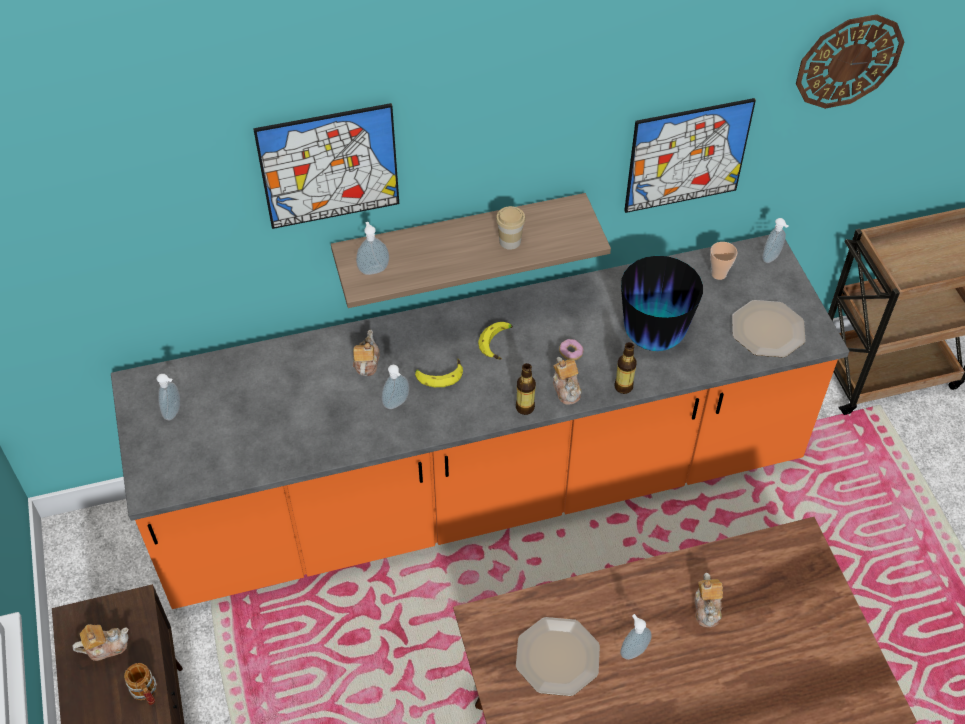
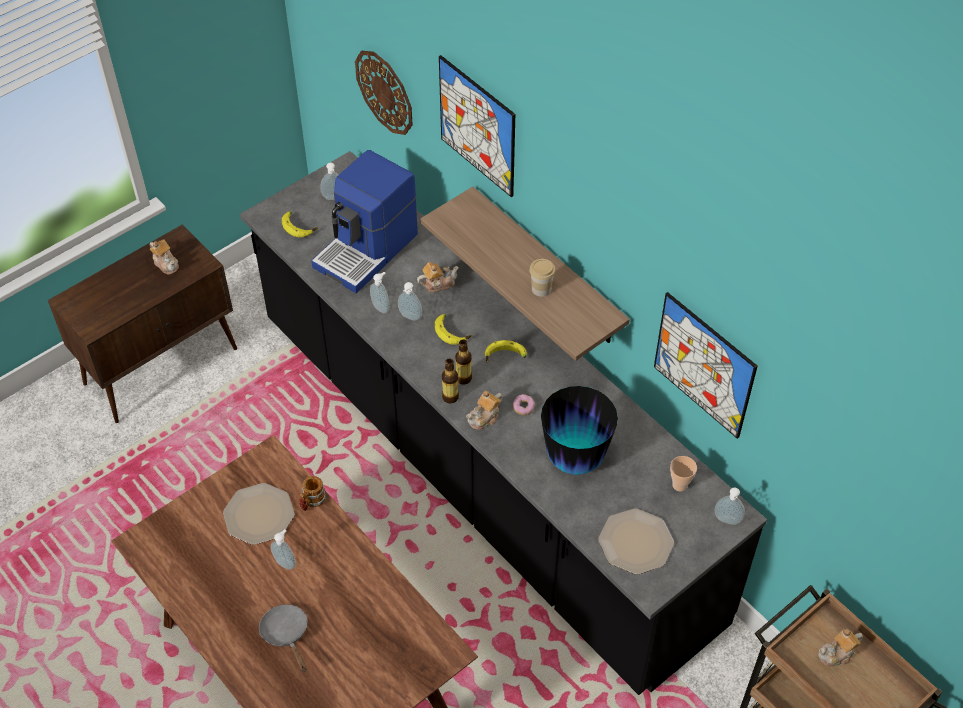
camera: 65 degrees right, 0 degrees up
(146, 692) = (142, 299): mug -> mug (312, 502)
(194, 461) = (299, 226): none -> banana
(276, 408) = (367, 250): none -> coffee machine
(373, 269) = (461, 219): soap dispenser -> soap dispenser (381, 307)
(482, 488) = (481, 467): orange counter -> black counter
(623, 387) = (509, 455): bottle -> bottle (463, 378)
(707, 608) = (347, 602): teapot -> teapot (837, 654)
(725, 680) = (286, 634): none -> grey frying pan
(848, 61) = (837, 411): wall clock -> wall clock (385, 92)

